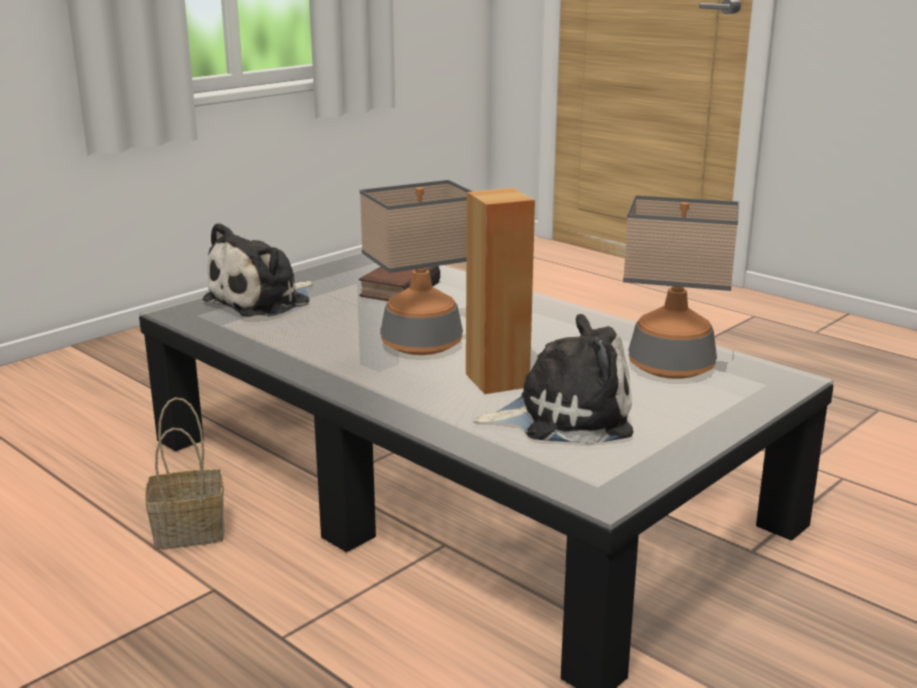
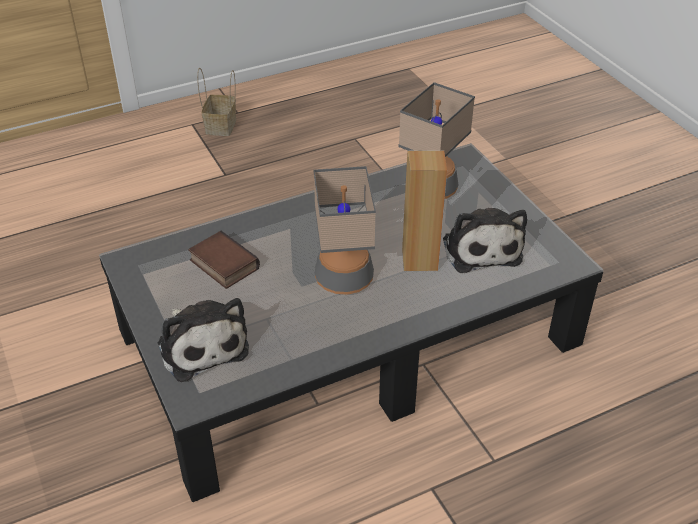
camera: 70 degrees left, 20 degrees up
(186, 533) = (353, 496): basket -> basket (221, 127)
(565, 416) = (480, 248): plush toy -> plush toy turned 150 degrees clockwise

